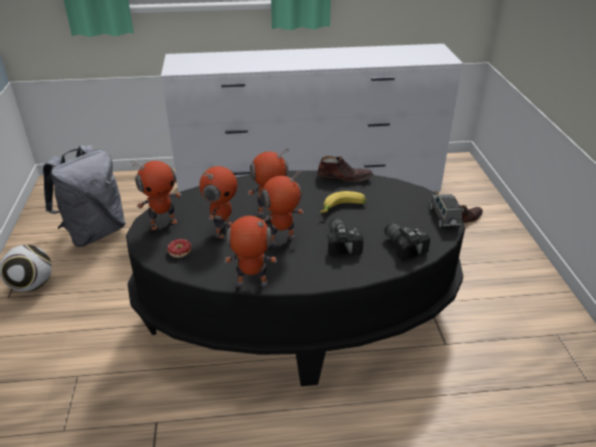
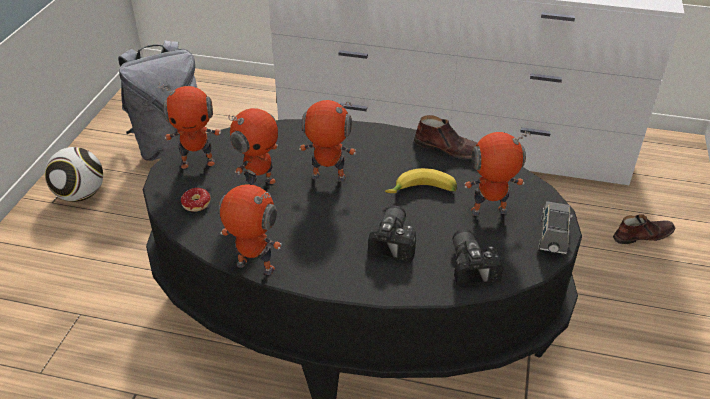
camera: 20 degrees right, 5 degrees up
(282, 240) = (321, 218): toy robot -> toy robot (489, 212)

